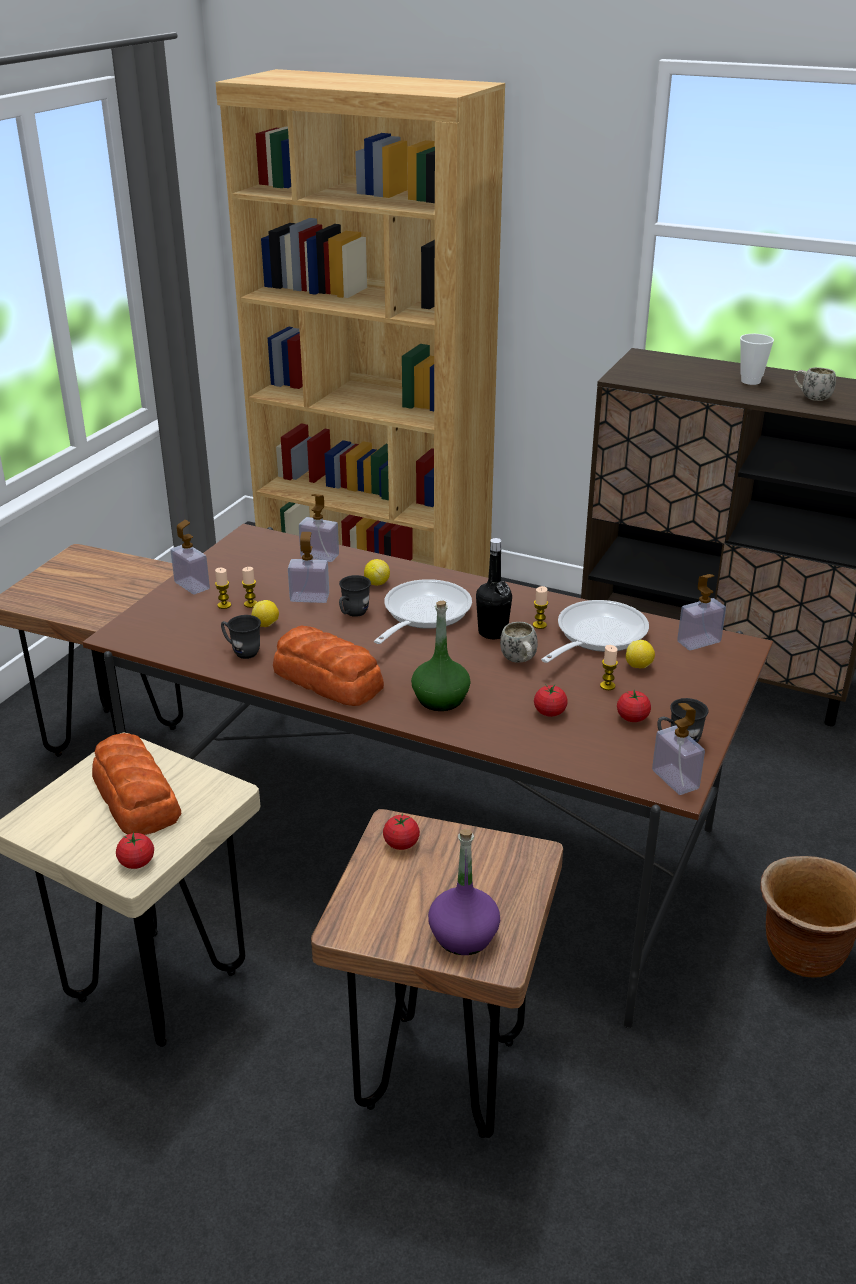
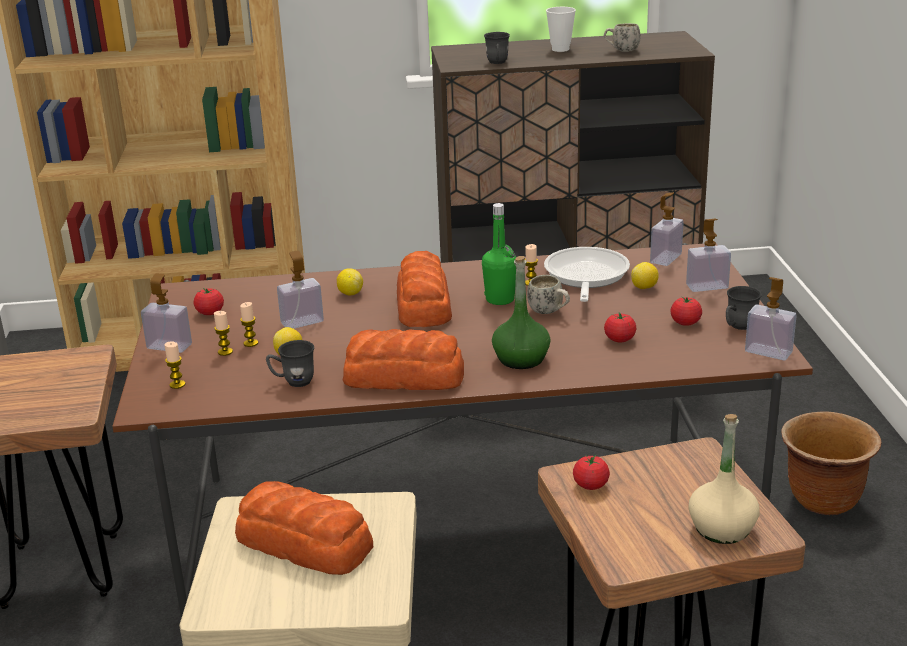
camera: 30 degrees left, 5 degrees down
(137, 862) = (374, 593): tomato -> tomato (210, 312)
(319, 555) = (267, 288): soap dispenser -> soap dispenser (707, 286)
(352, 614) = (359, 322): grey mug -> grey mug (497, 63)
(422, 614) = (423, 304): frying pan -> bread
(463, 936) = (721, 528): purple bottle -> beige bottle
(492, 632) = (500, 299): black bottle -> green bottle
(607, 686) = (639, 308): candle -> candle (177, 385)

